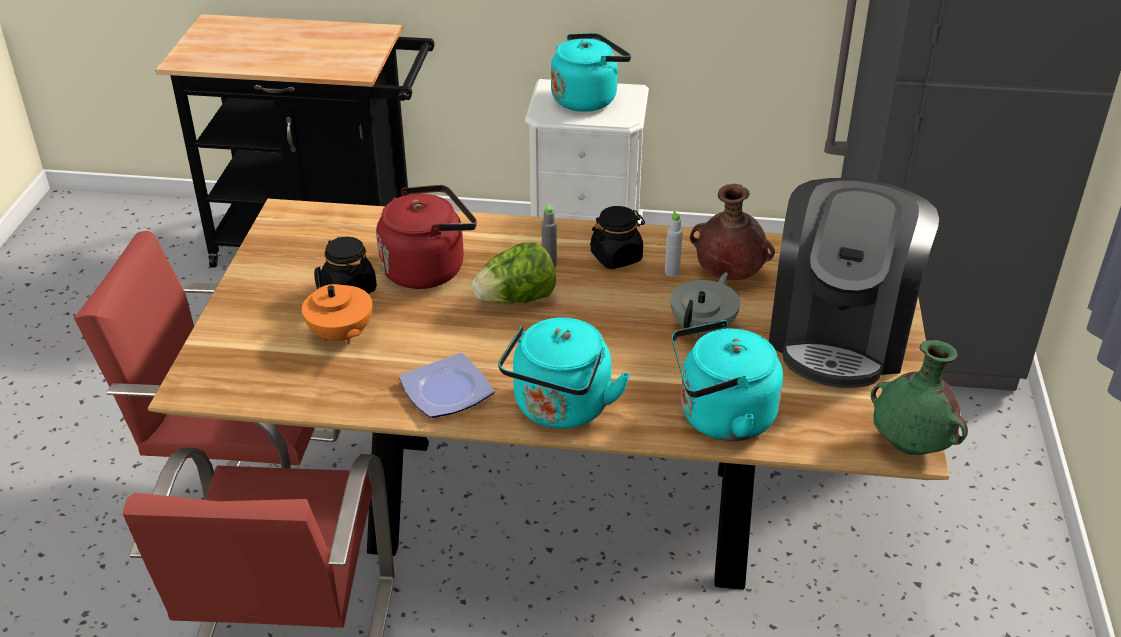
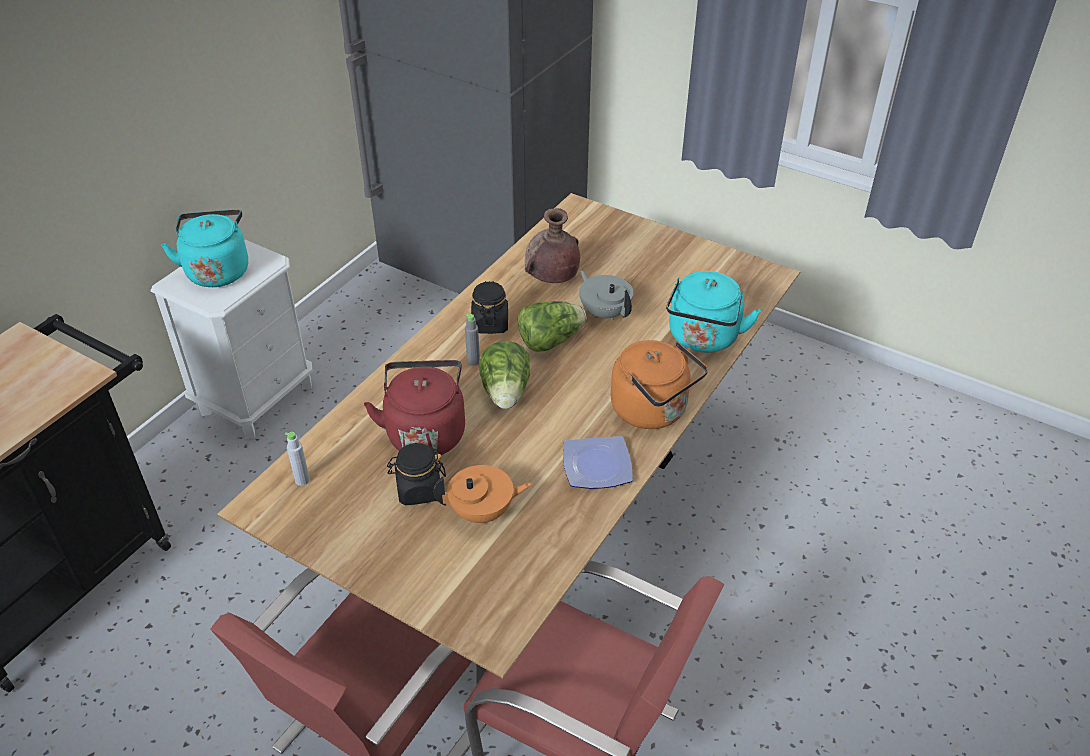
camera: 65 degrees left, 5 degrees up
(560, 409) = (653, 411): turquoise kettle -> orange kettle
(621, 304) = (550, 341): none -> lettuce
(672, 272) = (529, 303): grey bottle -> grey bottle (302, 480)
(840, 335) = (649, 258): coffee machine -> none
(911, 446) = (769, 274): green vase -> none

